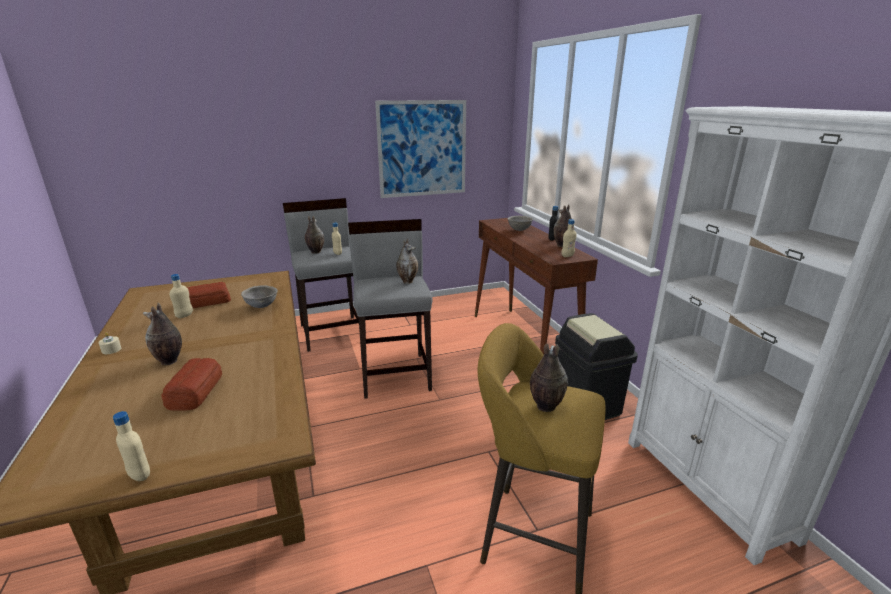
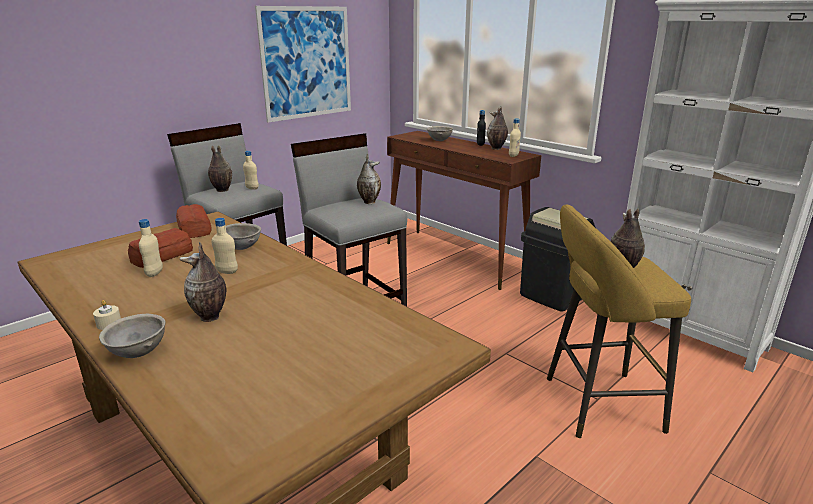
camera: 25 degrees left, 0 degrees up
(96, 378) = (138, 353): none -> grey bowl
(140, 475) = (346, 413): beige bottle -> beige bottle (227, 272)
(194, 392) = (289, 335): bread -> bread (194, 229)

